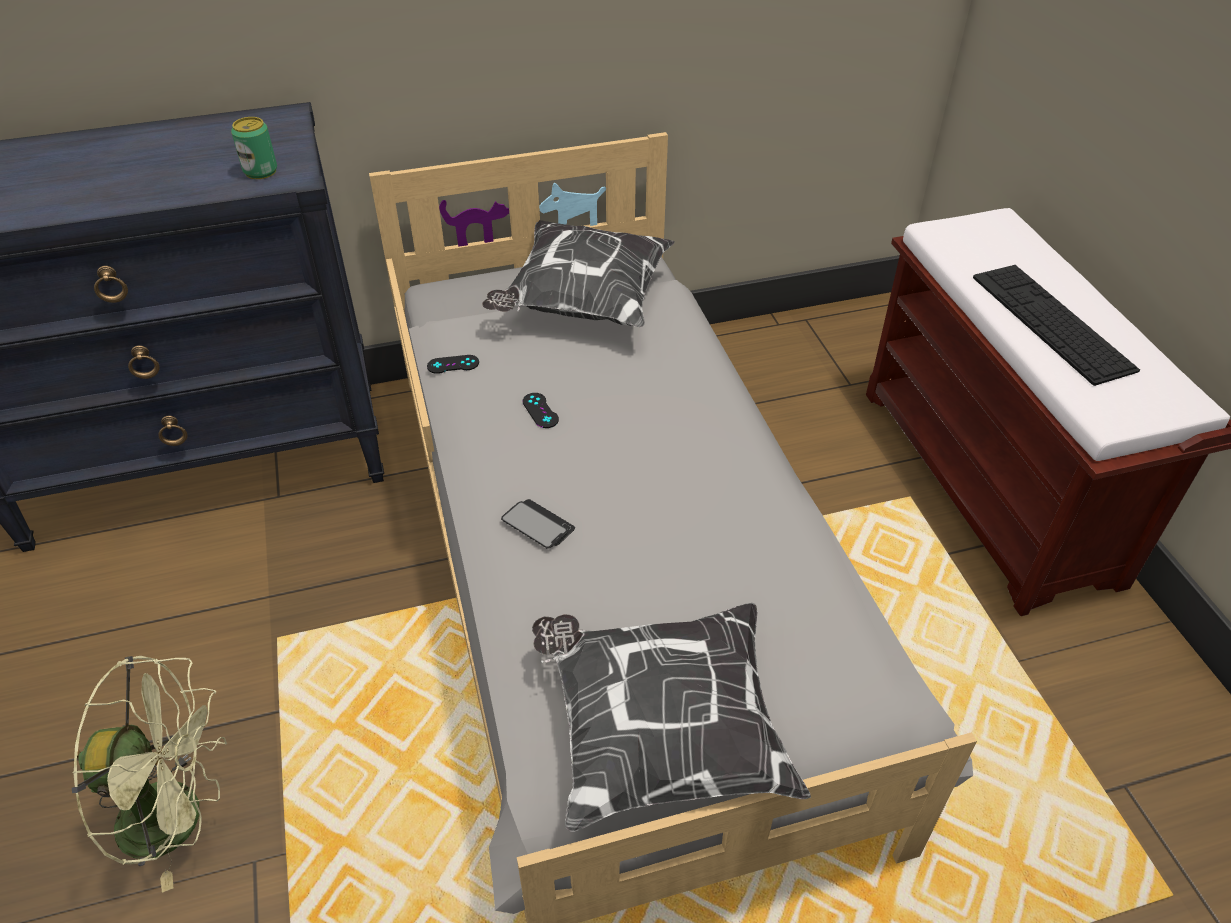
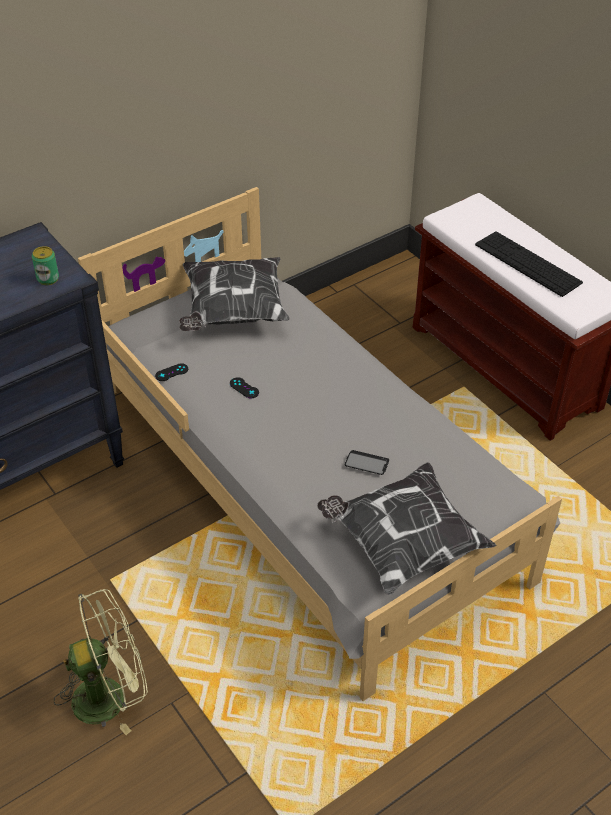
camera: 20 degrees left, 0 degrees up
(538, 525) = (280, 456): phone -> phone (367, 463)

